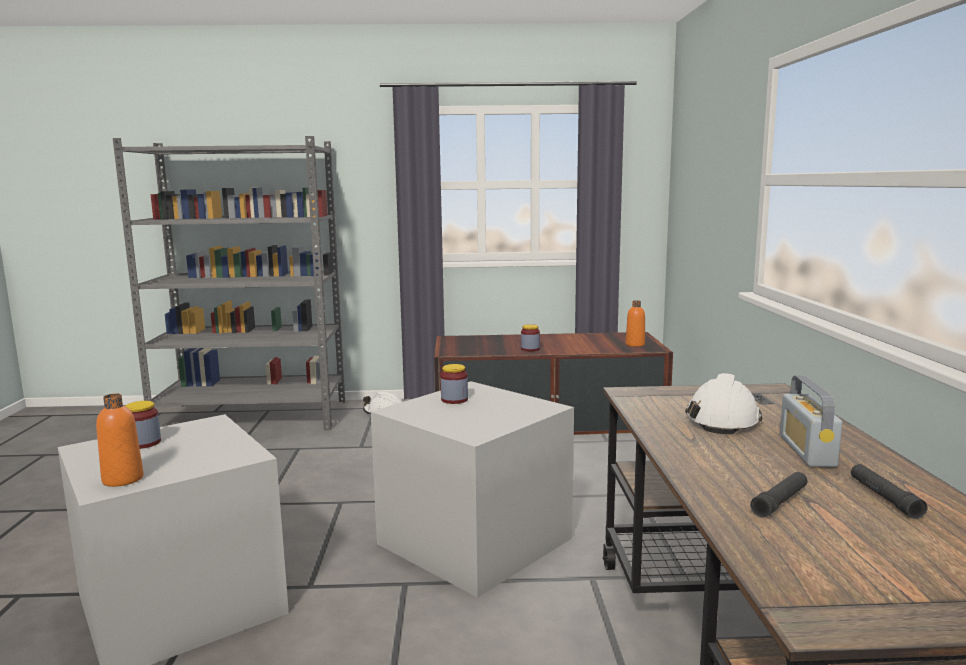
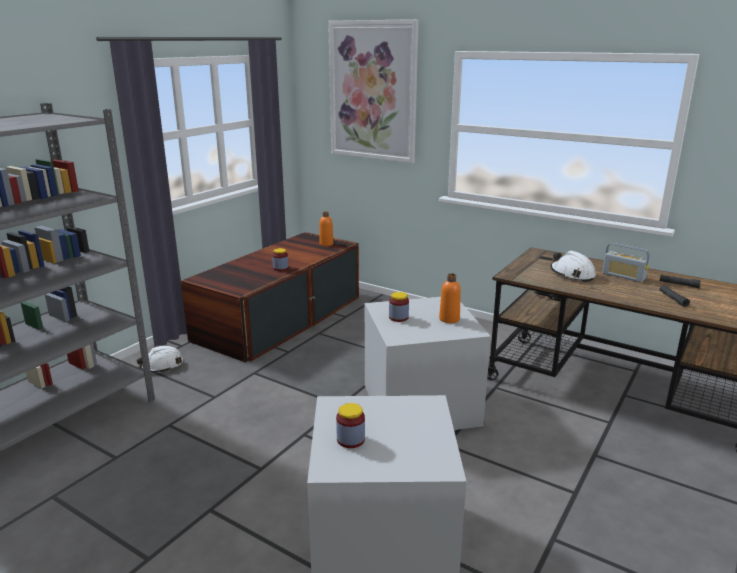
camera: 55 degrees left, 10 degrees up
(123, 479) = (429, 457): orange bottle -> orange bottle (449, 319)
(712, 138) = (373, 91): none -> picture

